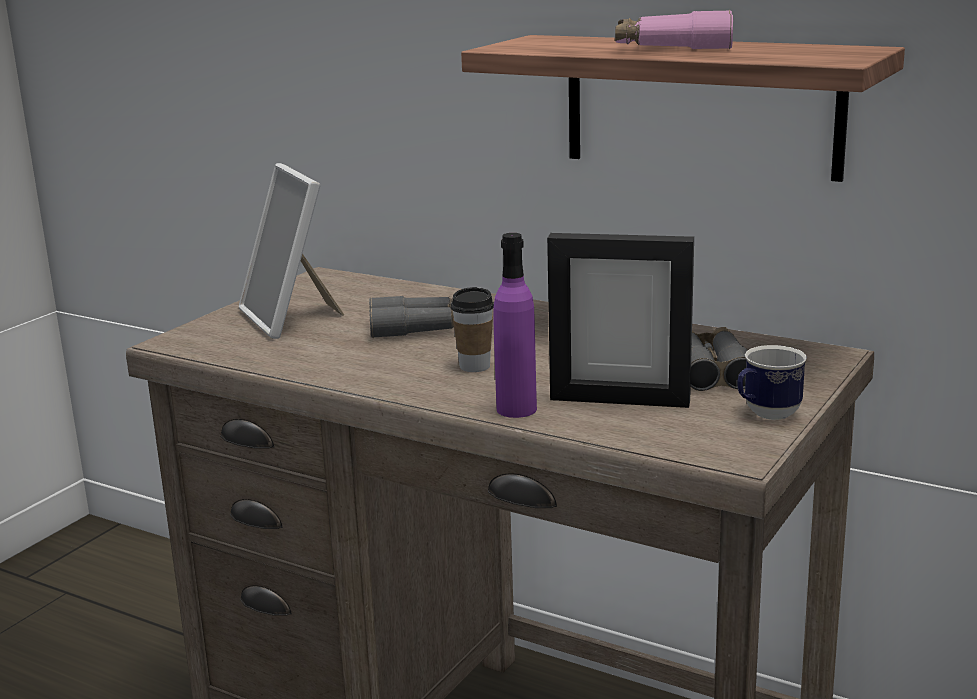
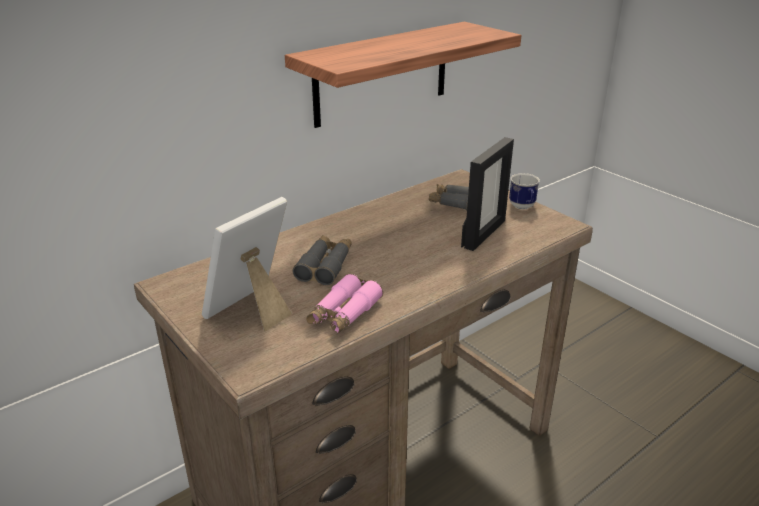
camera: 70 degrees left, 10 degrees up
(292, 318) = (252, 310): picture frame -> picture frame turned 135 degrees clockwise
(474, 366) = (407, 261): cup -> none
(516, 409) = (480, 262): purple bottle -> none
(673, 47) = (407, 43): pink binoculars -> pink binoculars (344, 313)

